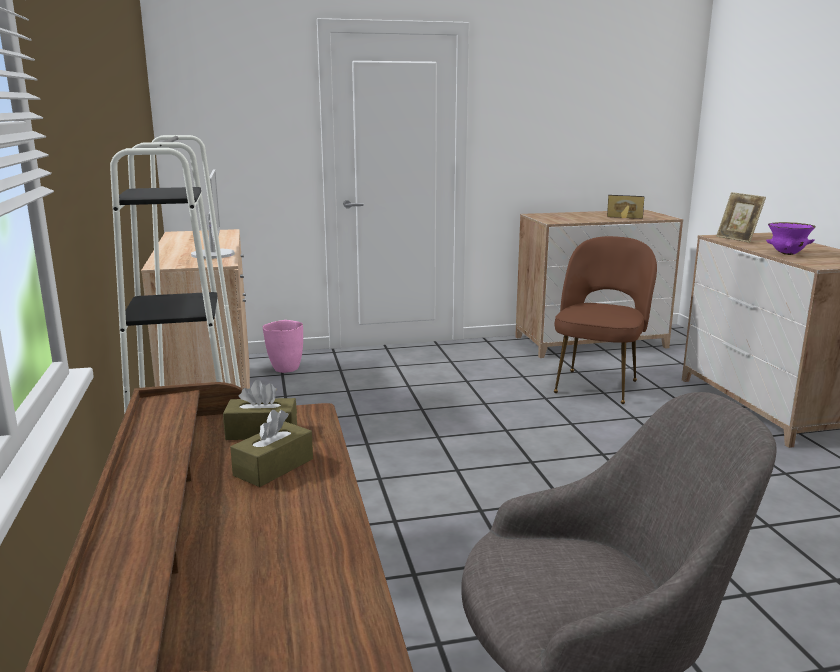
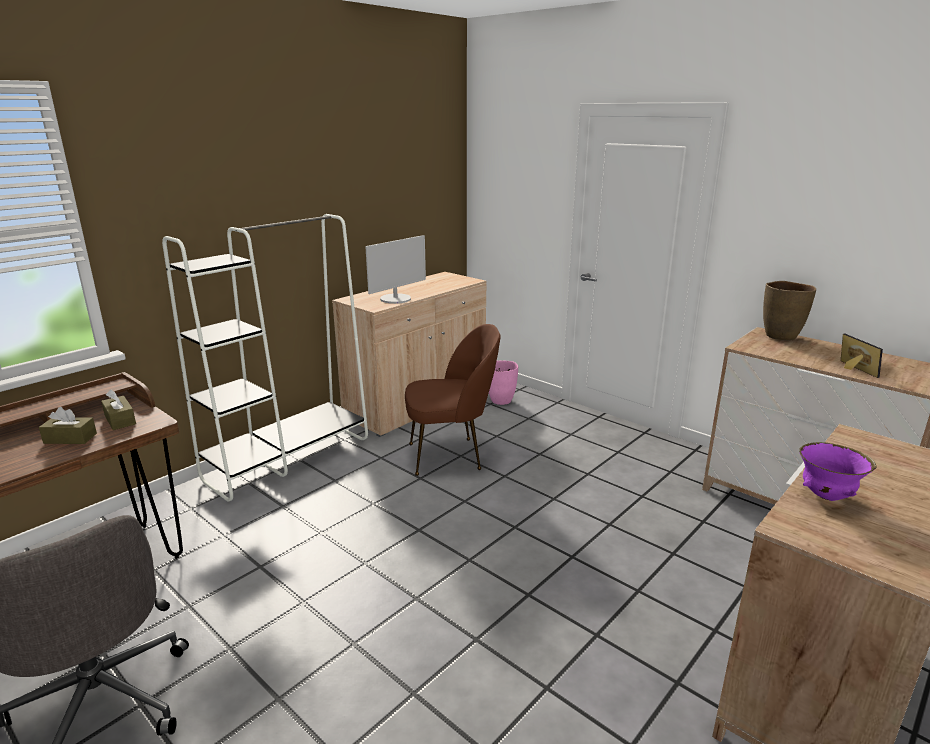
camera: 55 degrees right, 5 degrees up
(547, 214) = (780, 336): none -> brown vase
(598, 384) = (690, 543): brown chair -> brown chair (451, 456)
(737, 239) = (866, 450): picture frame -> none

